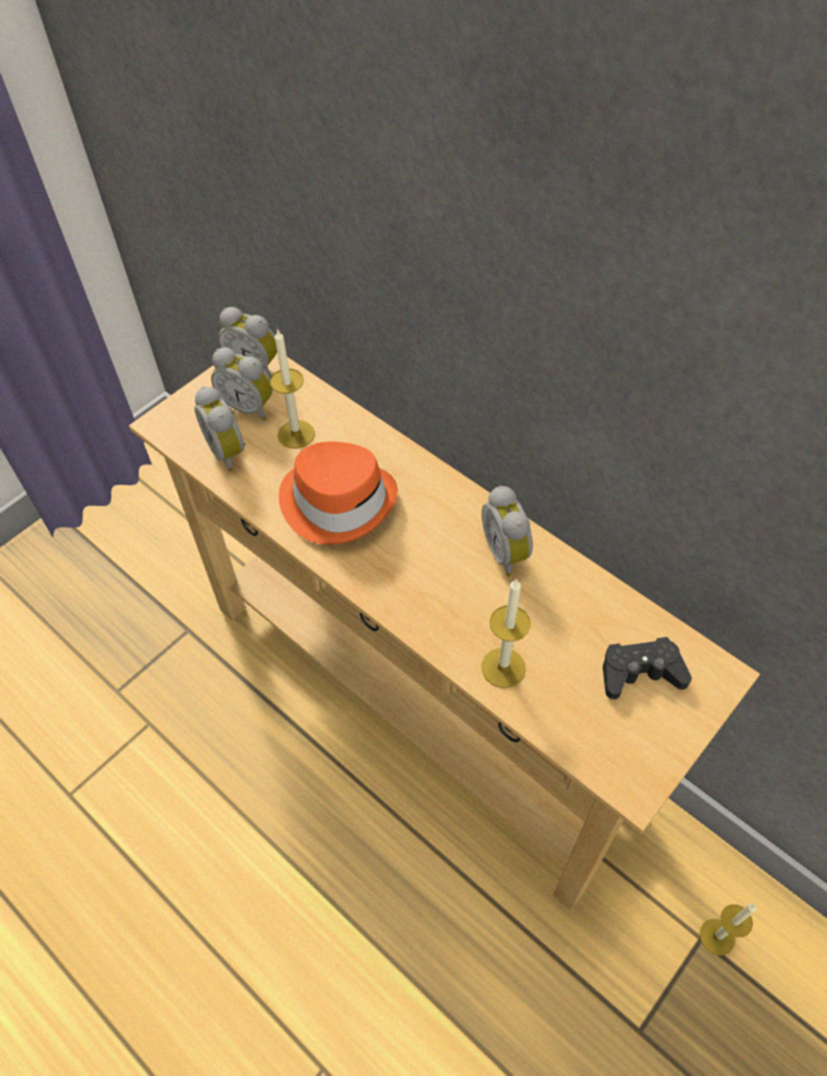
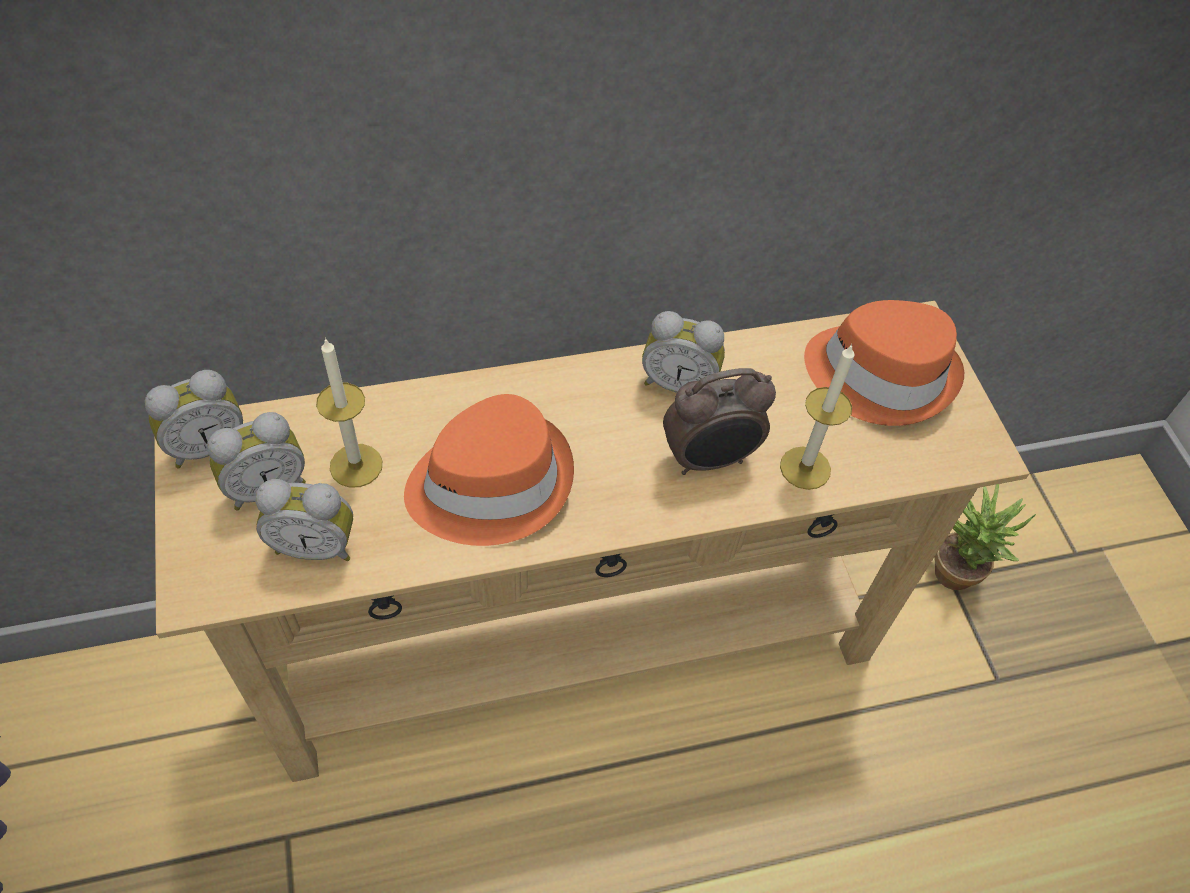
camera: 60 degrees left, 0 degrees up
(458, 606) = (710, 460): none -> alarm clock
(640, 672) = (881, 374): black game controller -> orange hat
(717, 936) = (955, 566): candle -> potted plant

